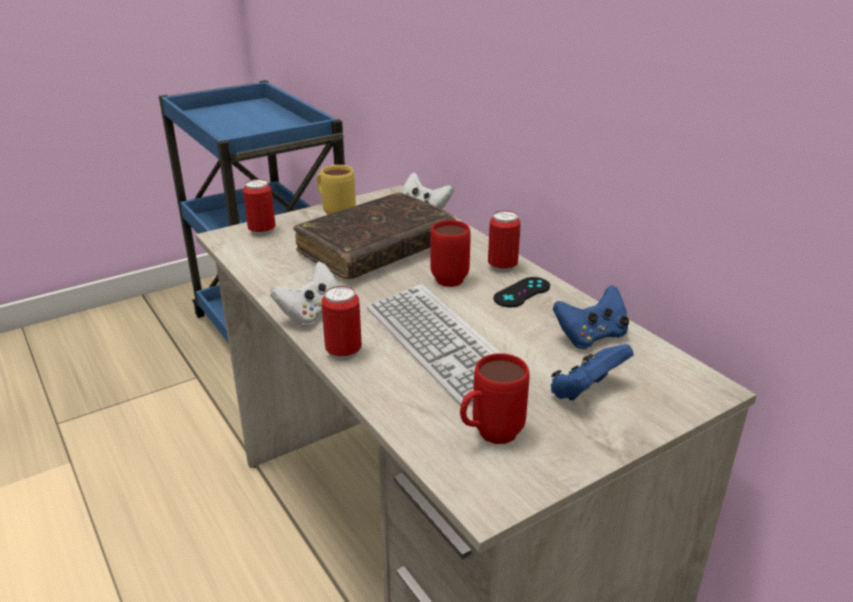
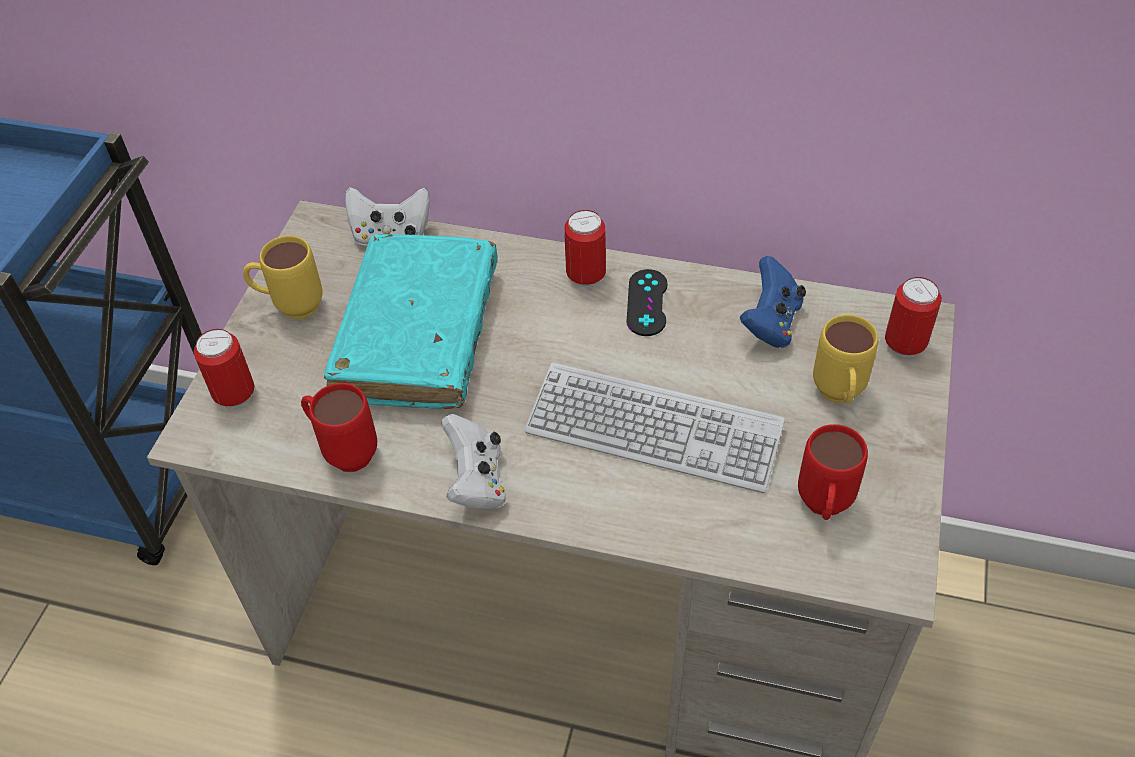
camera: 40 degrees left, 20 degrees up
(343, 352) = (580, 510): can -> can (904, 345)
(376, 249) = (418, 335): brown book -> turquoise book
(447, 277) = (548, 328): red mug -> red mug (343, 451)
(586, 392) = (838, 397): blue game controller -> yellow mug

